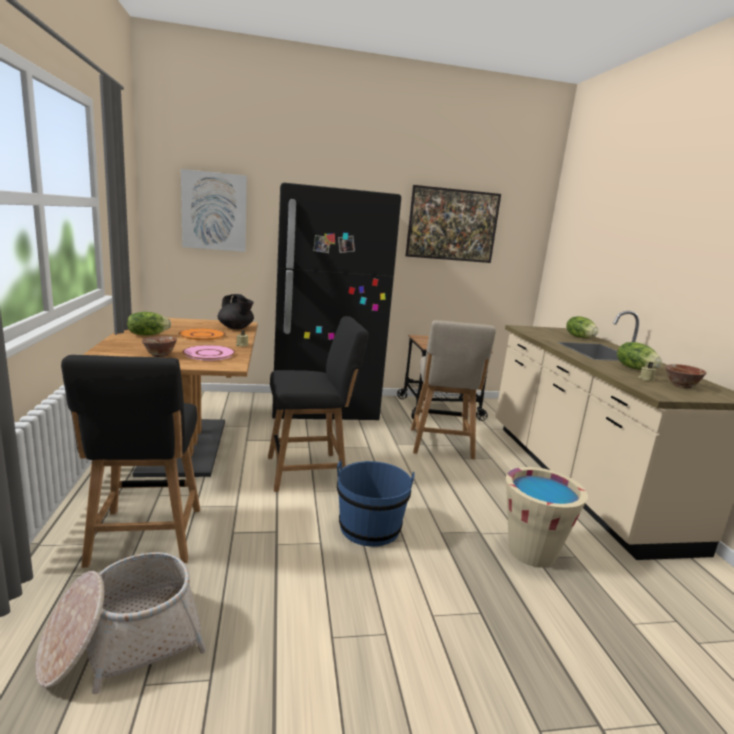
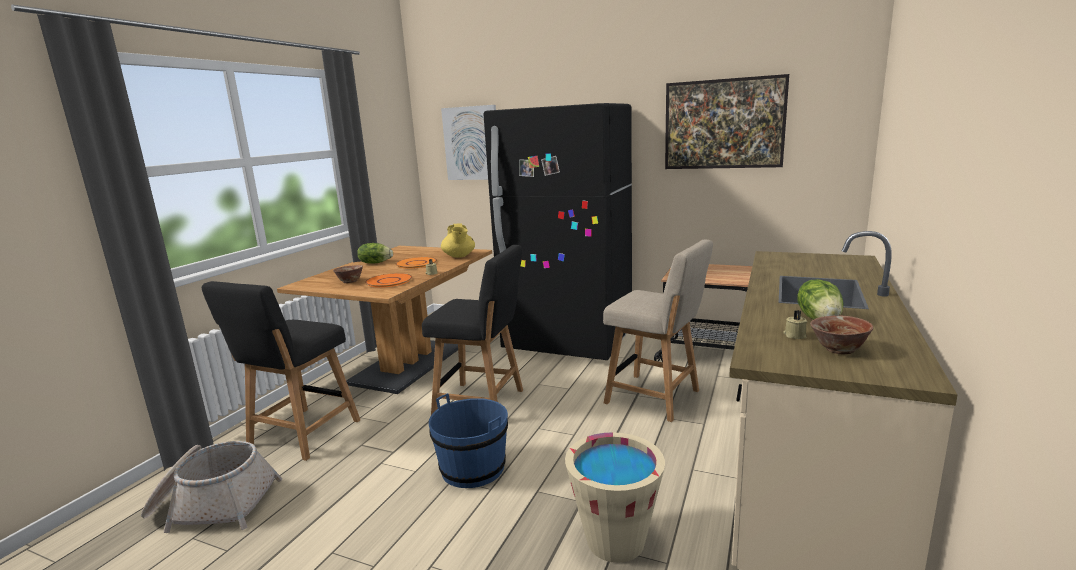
camera: 35 degrees right, 0 degrees up
(208, 354) = (389, 281): pink plate -> orange plate
(236, 328) = (459, 256): black teapot -> yellow teapot
(441, 445) = (656, 398): beige chair -> beige chair turned 90 degrees counterclockwise
(580, 337) = (844, 269): lettuce -> none

